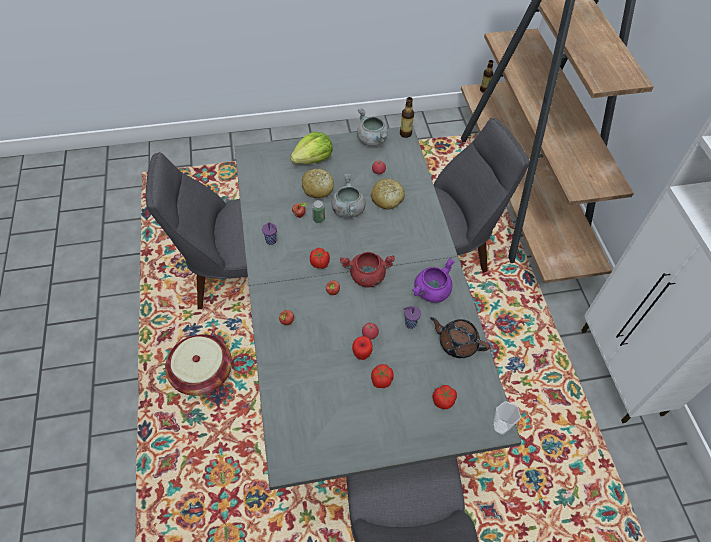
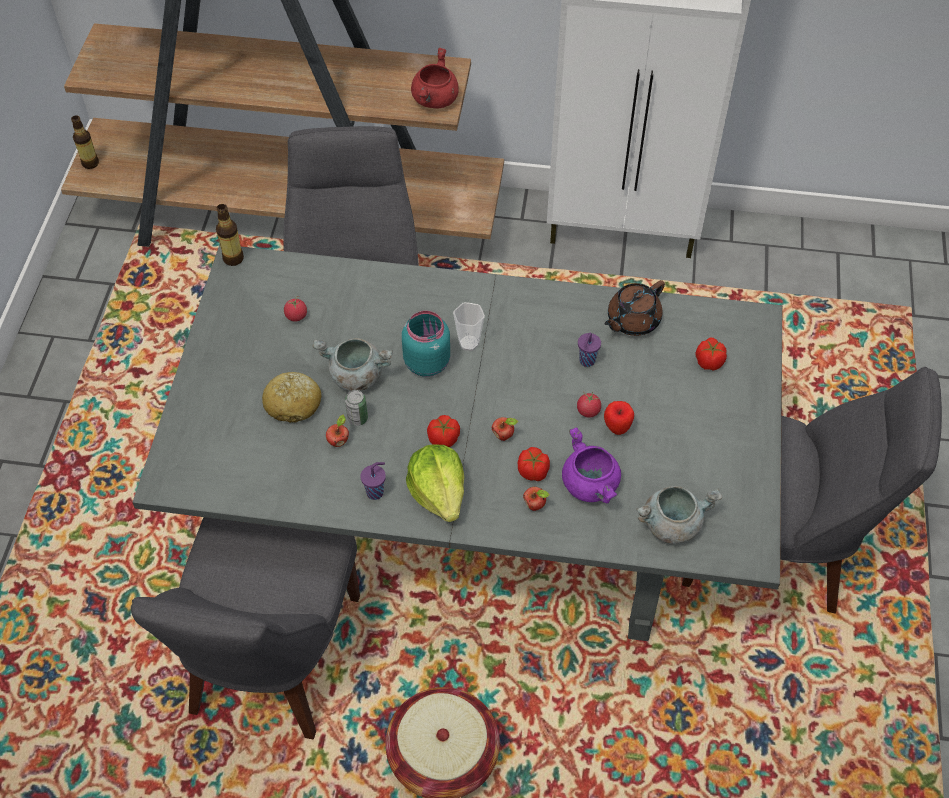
camera: 70 degrees left, 0 degrees up
(313, 159) = (226, 393): lettuce -> lettuce (439, 492)
(366, 277) = (491, 388): red cooking pot -> red cooking pot (435, 100)
(372, 140) = (224, 304): grey cooking pot -> grey cooking pot (672, 523)
(372, 239) = (427, 361): none -> turquoise jar
(381, 380) = (662, 418): tomato -> tomato (533, 471)
(387, 199) = (356, 321): bread -> none
(431, 292) = (544, 321): purple cooking pot -> purple cooking pot (591, 485)
(500, 427) = (758, 317): cup -> cup (469, 343)

